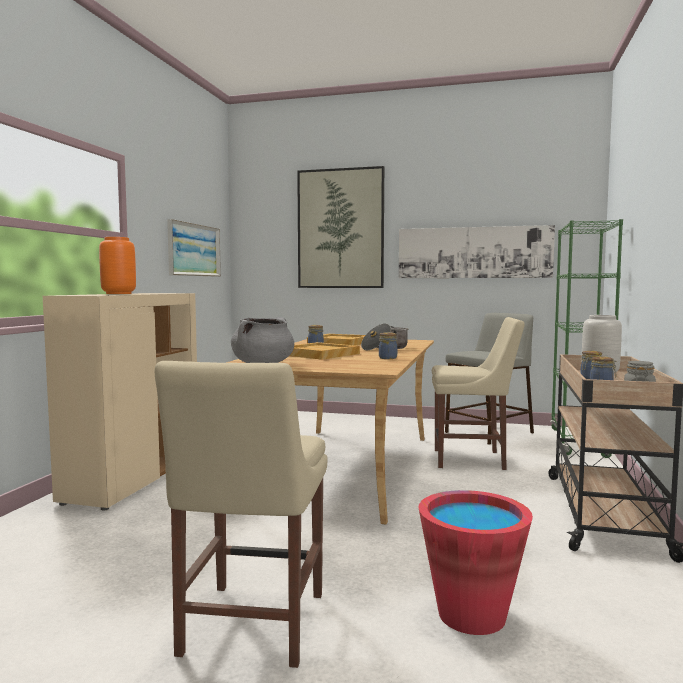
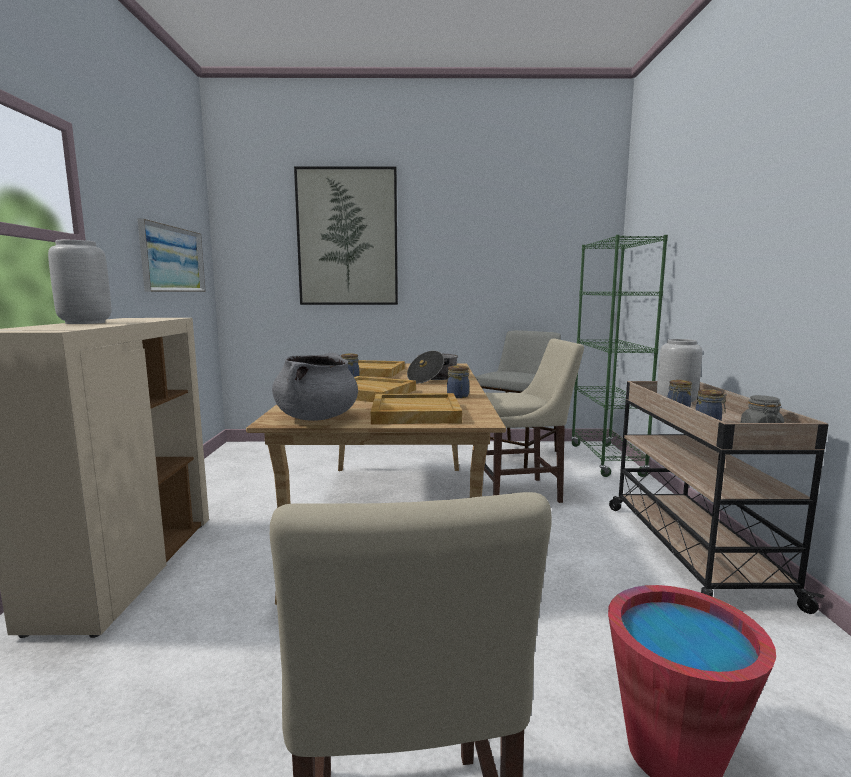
camera: 15 degrees left, 5 degrees up
(118, 293) = (85, 323): orange vase -> grey vase
(337, 365) = (414, 413): none -> beige tray
(473, 252) = (494, 267): picture -> none

